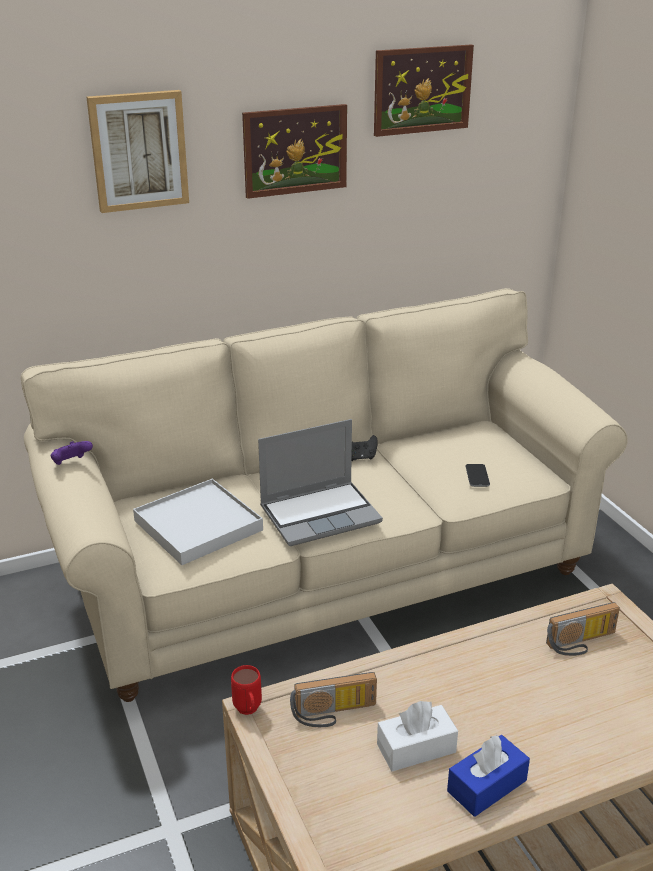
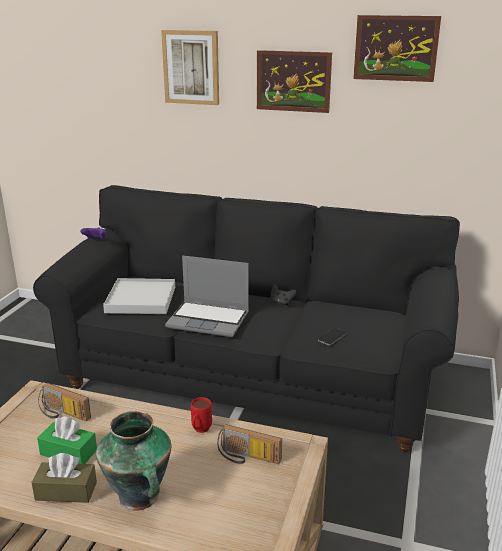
camera: 40 degrees right, 5 degrees down
(248, 712) = (30, 391): red mug -> red mug (200, 431)
(326, 573) = (251, 377): beige sofa -> black sofa
(416, 748) = (68, 452): white tissue box -> green tissue box
(487, 786) = (66, 491): blue tissue box -> brown tissue box
(558, 743) = (139, 498): none -> vase

